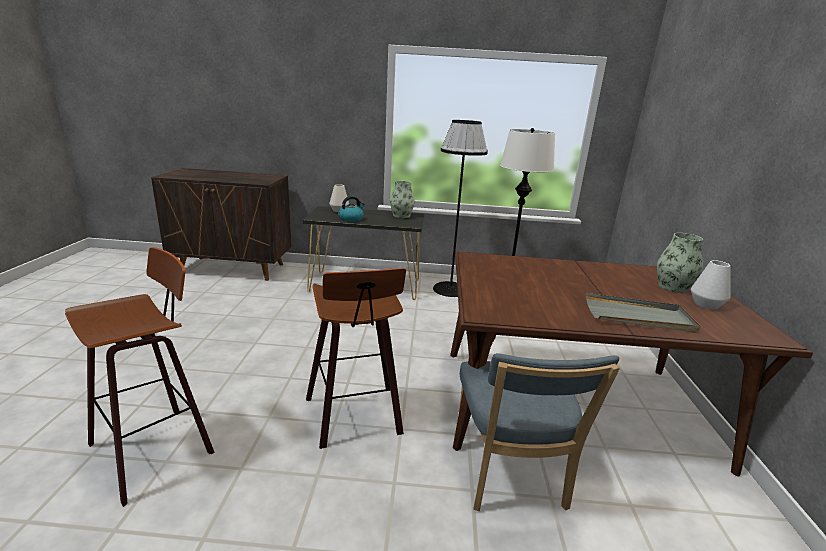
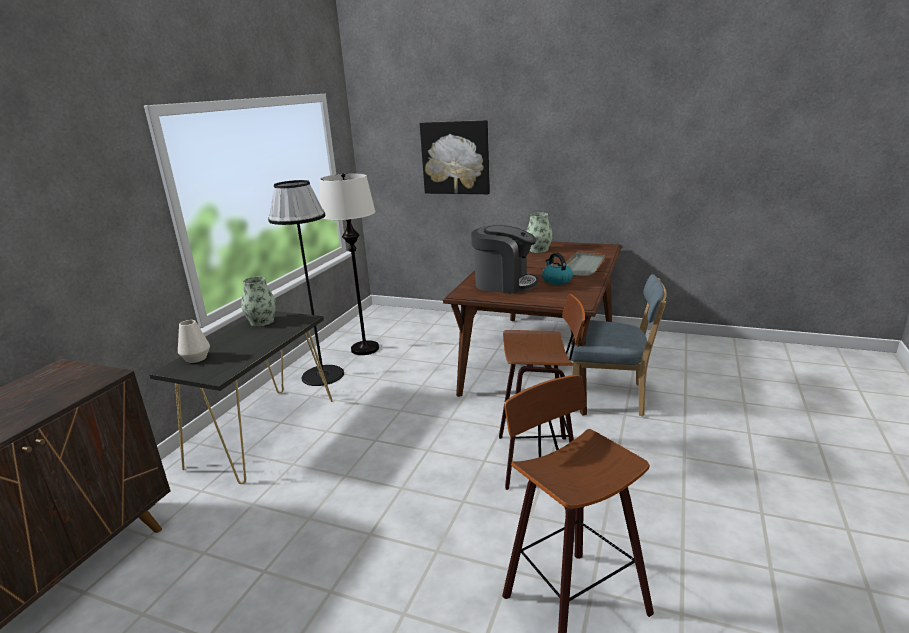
camera: 70 degrees left, 0 degrees up
(351, 219) = (248, 352): kettle -> kettle (556, 280)
(518, 272) = (504, 284): none -> coffee machine
(694, 146) = (455, 158): none -> picture
(706, 304) = (566, 249): white vase -> none

